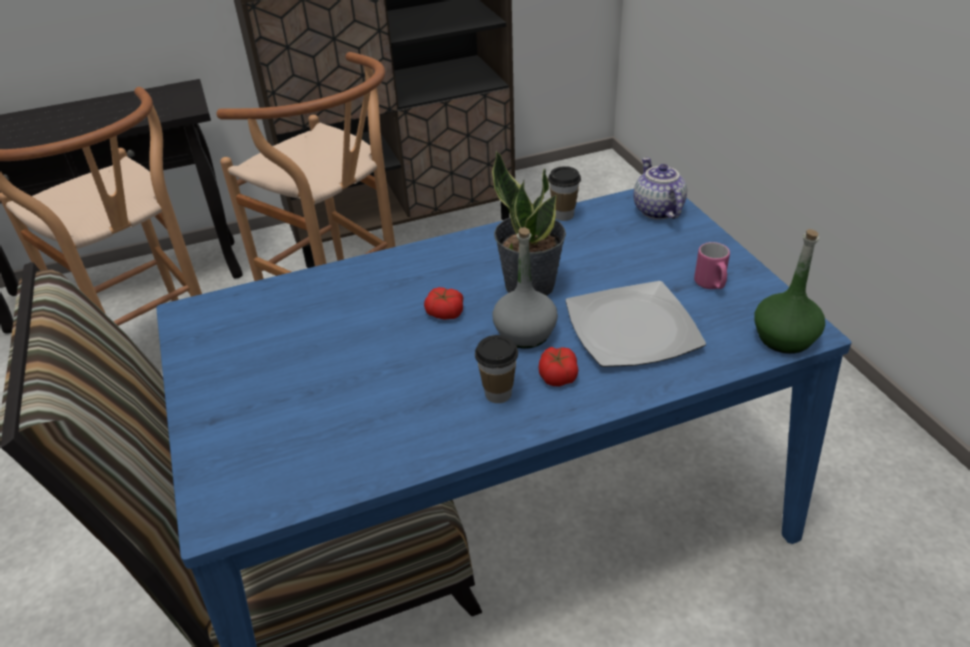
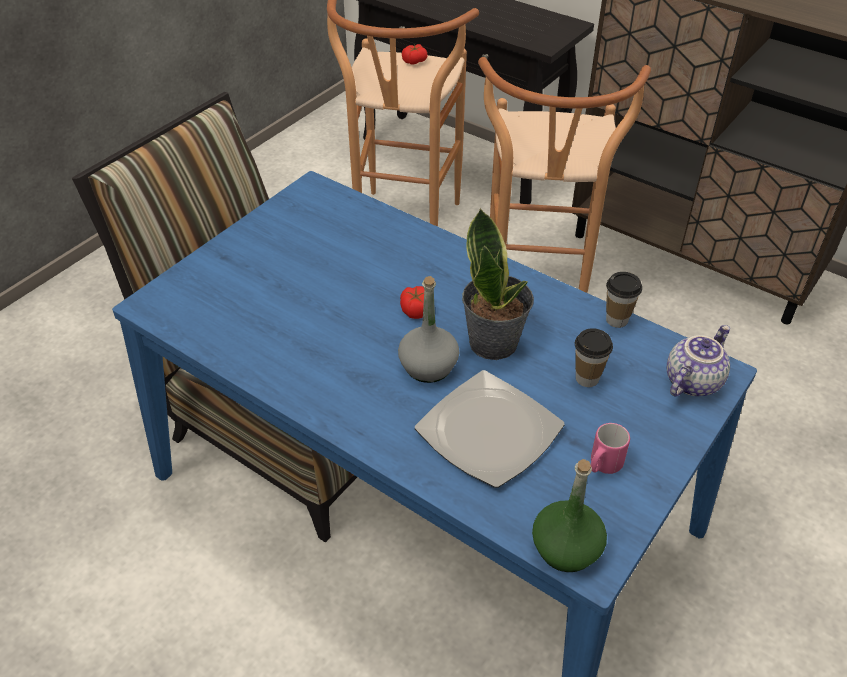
camera: 55 degrees right, 5 degrees up
(498, 393) = (346, 382): cup -> cup (587, 378)
(557, 375) = (392, 408): tomato -> tomato (414, 61)

